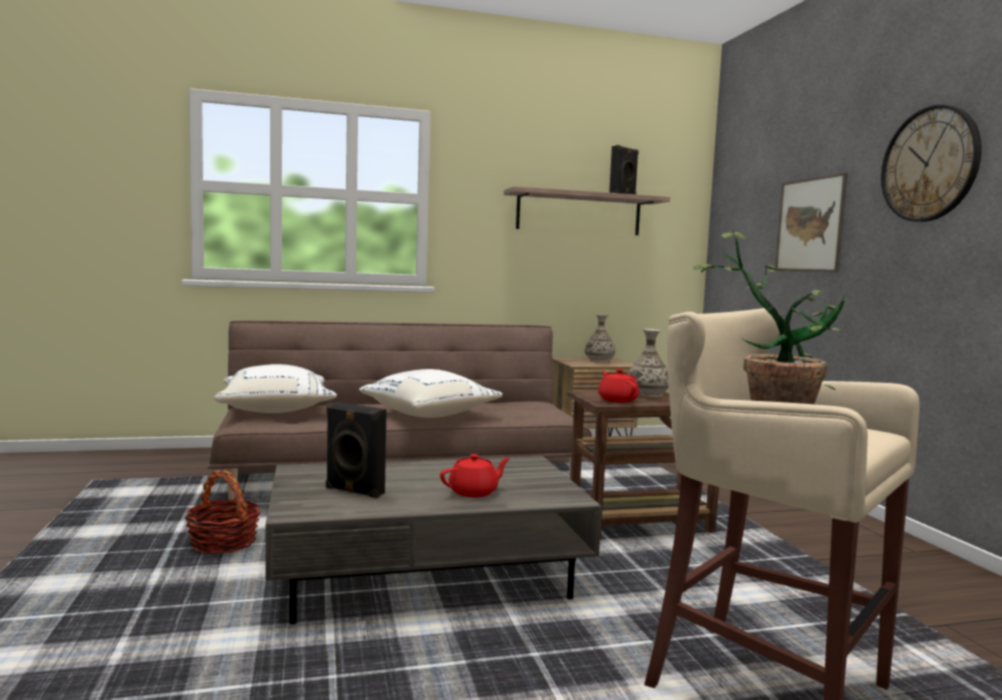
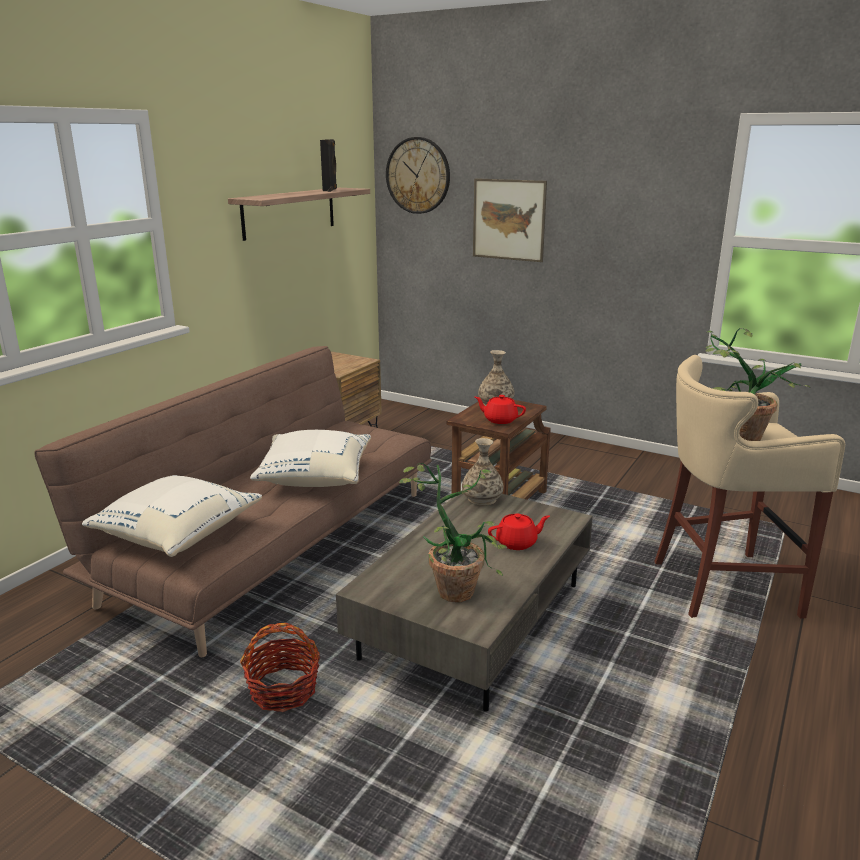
camera: 45 degrees left, 15 degrees up
(353, 491) = (457, 586): black speaker -> potted plant
(474, 492) = (517, 543): red teapot -> red teapot turned 60 degrees clockwise
(599, 360) = (335, 360): vase -> vase (482, 499)
(930, 164) = (626, 187): wall clock -> wall clock (418, 175)

